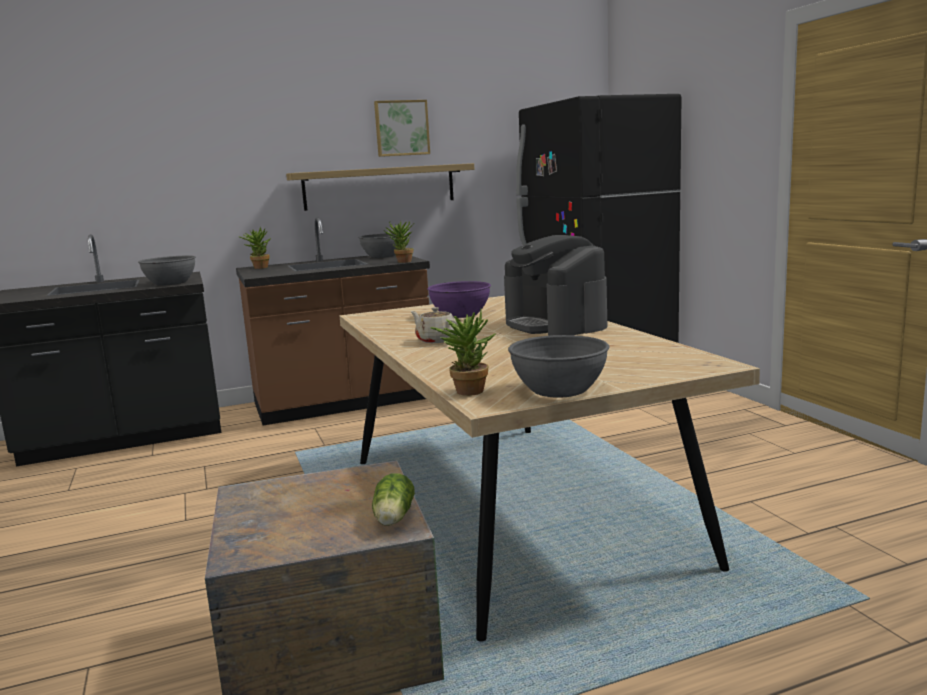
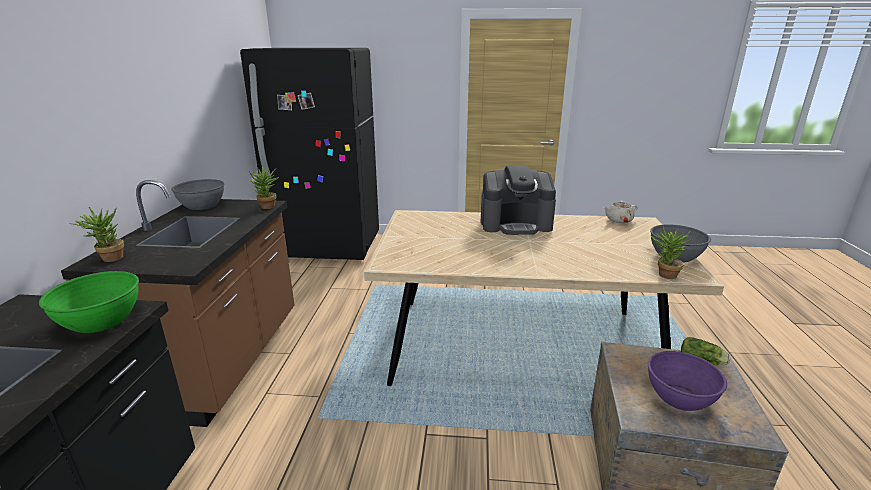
camera: 65 degrees left, 10 degrees up
(171, 283) = (101, 321): grey bowl -> green bowl
(379, 187) = (166, 133): shelf -> none
(401, 128) = (170, 67): picture -> none
(436, 340) = (520, 258): beige teapot -> beige teapot (618, 220)
(460, 314) = (442, 237): purple bowl -> purple bowl (679, 397)

